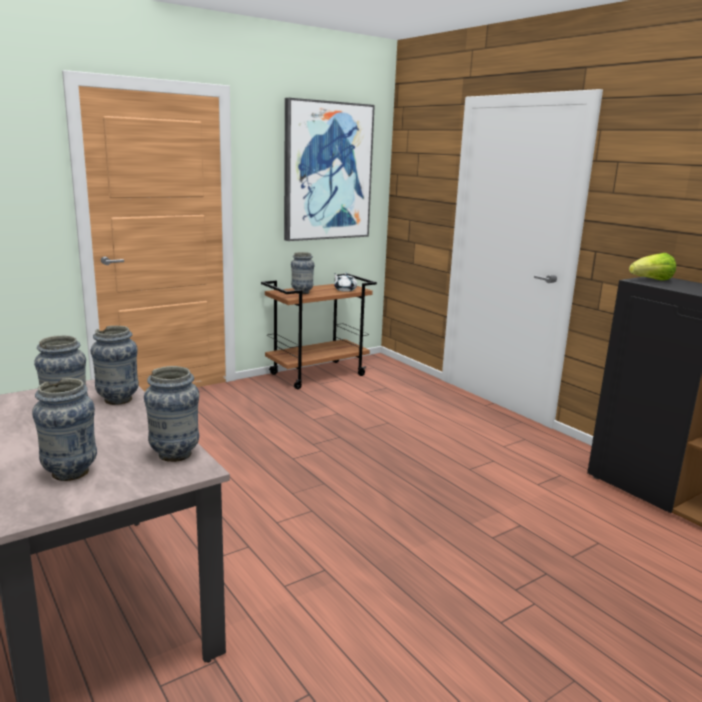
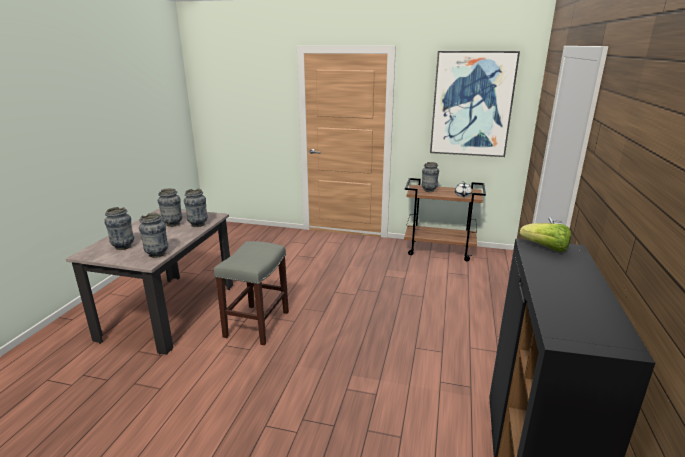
camera: 50 degrees right, 5 degrees up
(274, 540) = (257, 325): none -> grey stool

